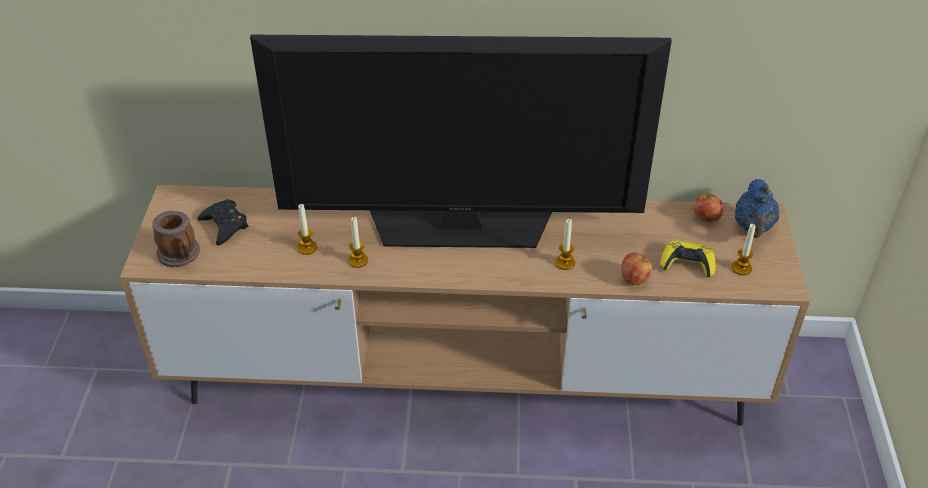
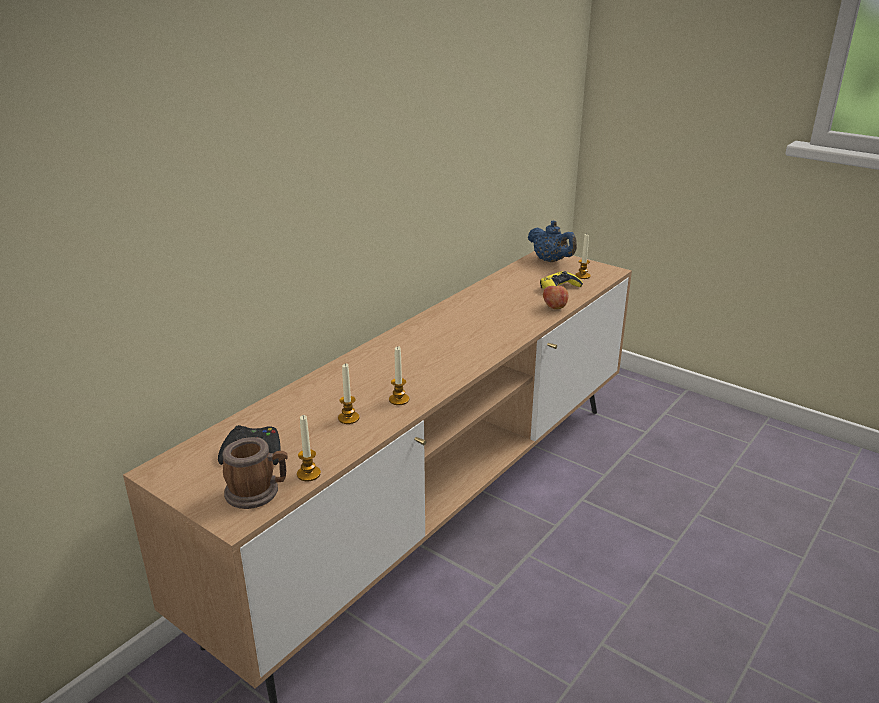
camera: 55 degrees left, 15 degrees down
(461, 225) = (417, 344): television -> none
(565, 263) = (510, 323): candle -> candle (308, 474)
(705, 218) = (525, 269): apple -> none

